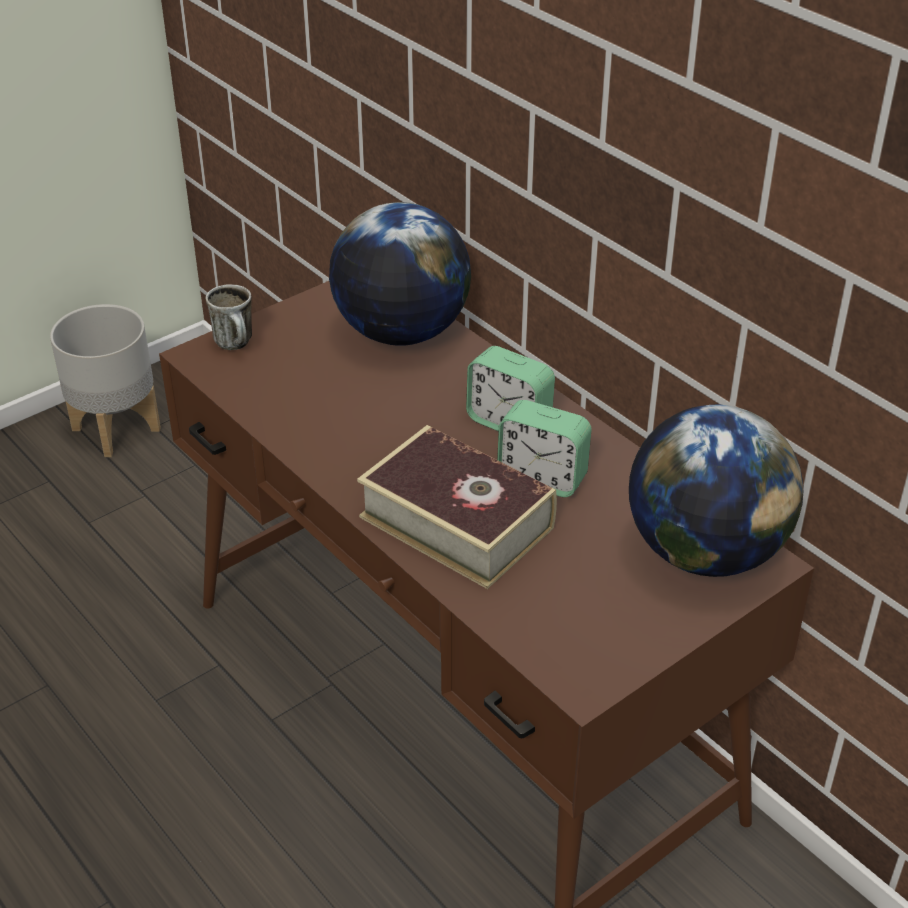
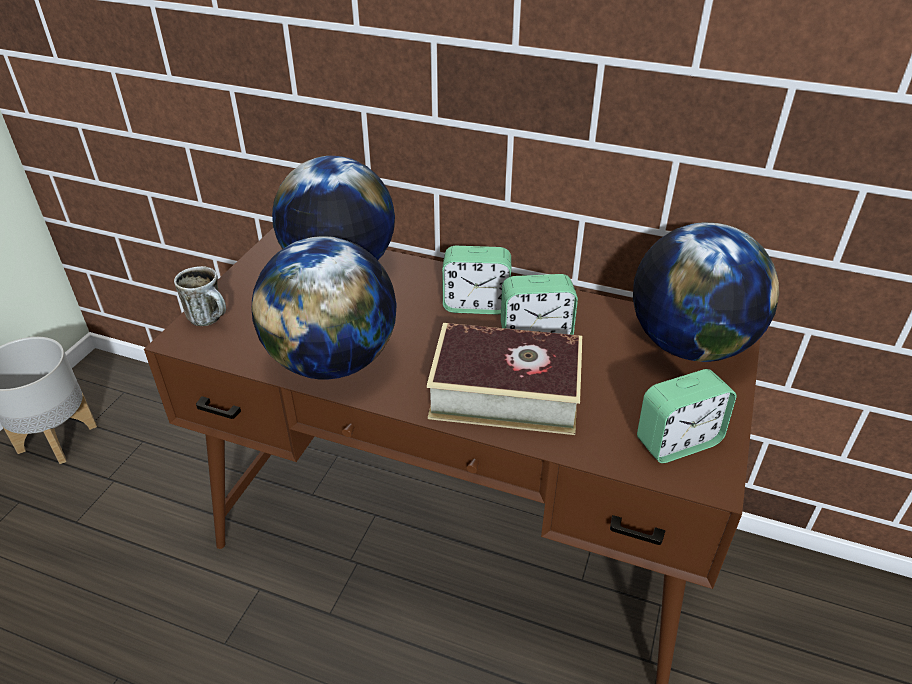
camera: 30 degrees left, 0 degrees up
(317, 428) = (333, 361): none -> globe
(586, 638) = (677, 442): none -> alarm clock

